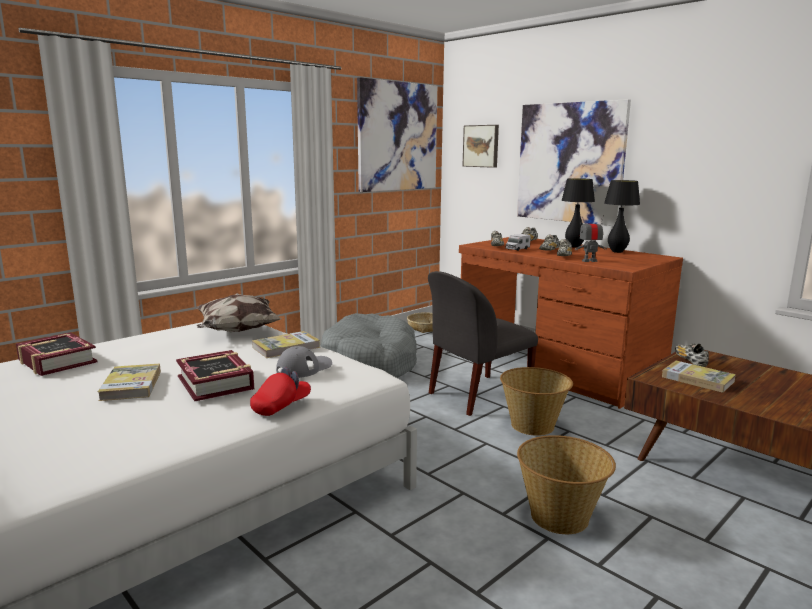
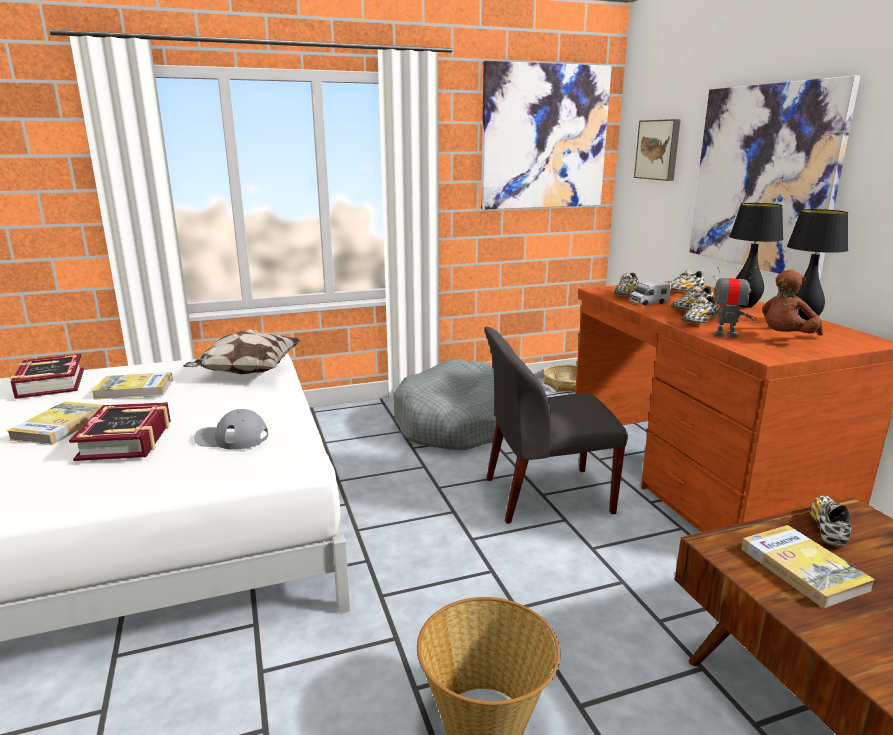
camera: 25 degrees right, 5 degrees up
(281, 406) = (144, 487): red cap -> none
(286, 347) = (261, 403): book -> book (134, 389)
(304, 368) = (231, 438): grey cap -> grey cap turned 150 degrees counterclockwise
(533, 426) = (578, 560): basket -> none
(621, 259) = (785, 338): none -> brown plush toy

